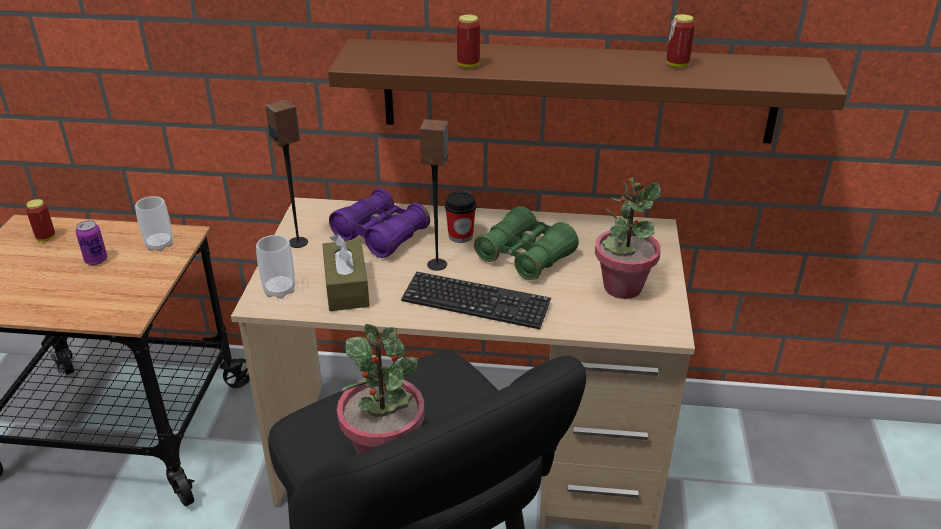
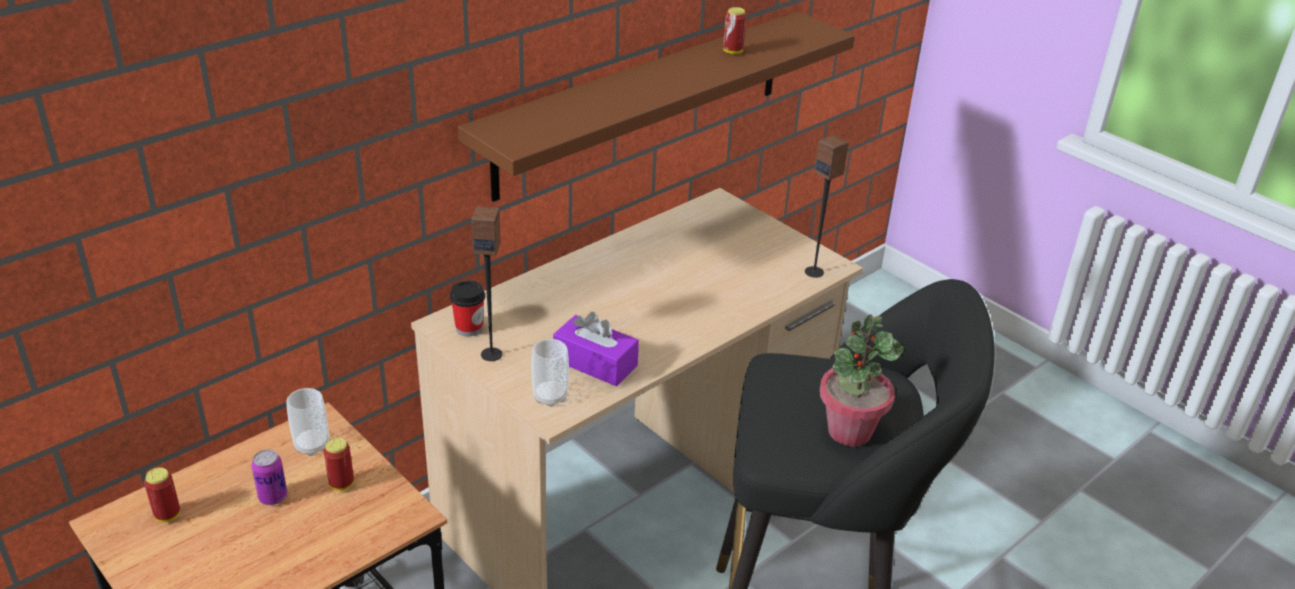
camera: 50 degrees left, 0 degrees up
(346, 287) = (595, 363): brown tissue box -> purple tissue box
(380, 235) = (545, 311): purple binoculars -> none
(437, 265) = (628, 307): speaker -> speaker (814, 272)
(460, 236) = (605, 277): cup -> cup (469, 328)
(468, 65) = (605, 109): can -> can (341, 484)
(475, 303) = (700, 318): keyboard -> none
(525, 256) = (674, 267): green binoculars -> none
(622, 287) = (766, 253): potted plant -> none

